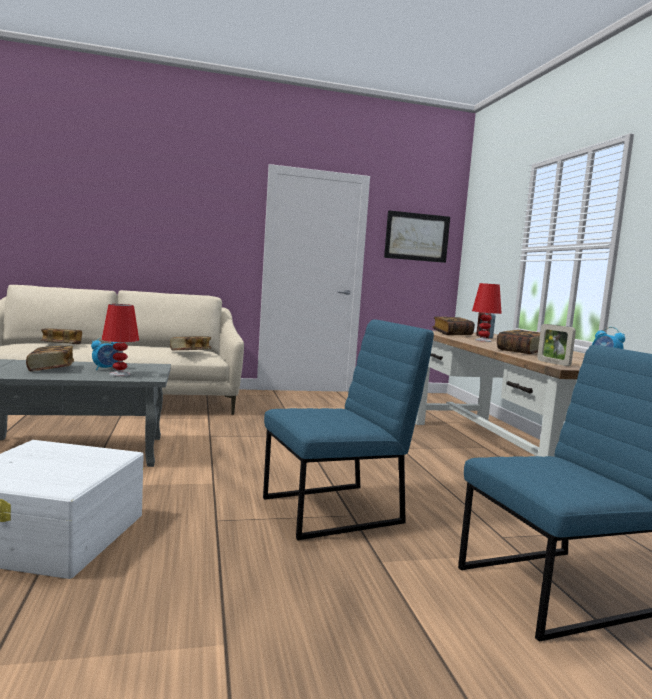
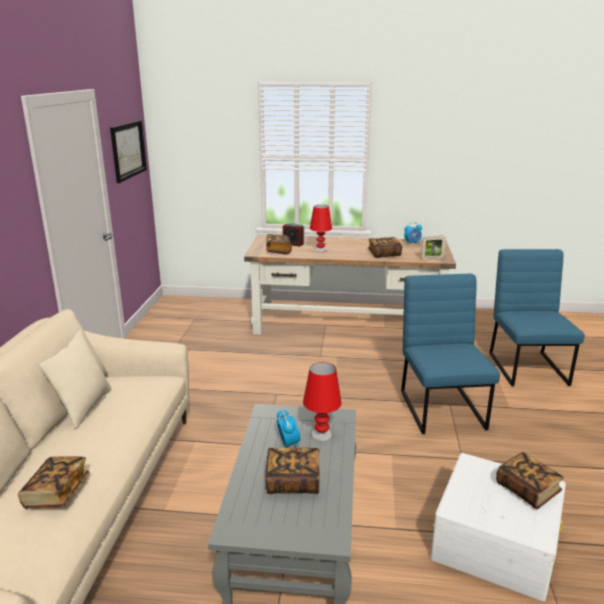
camera: 70 degrees left, 15 degrees up
(162, 346) = (84, 407): none -> beige pillow
(190, 352) = (147, 389): book -> book (527, 490)

